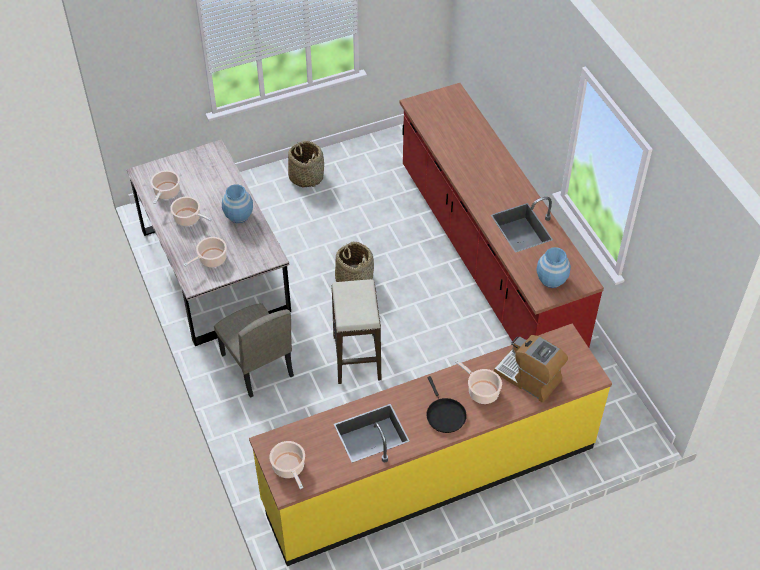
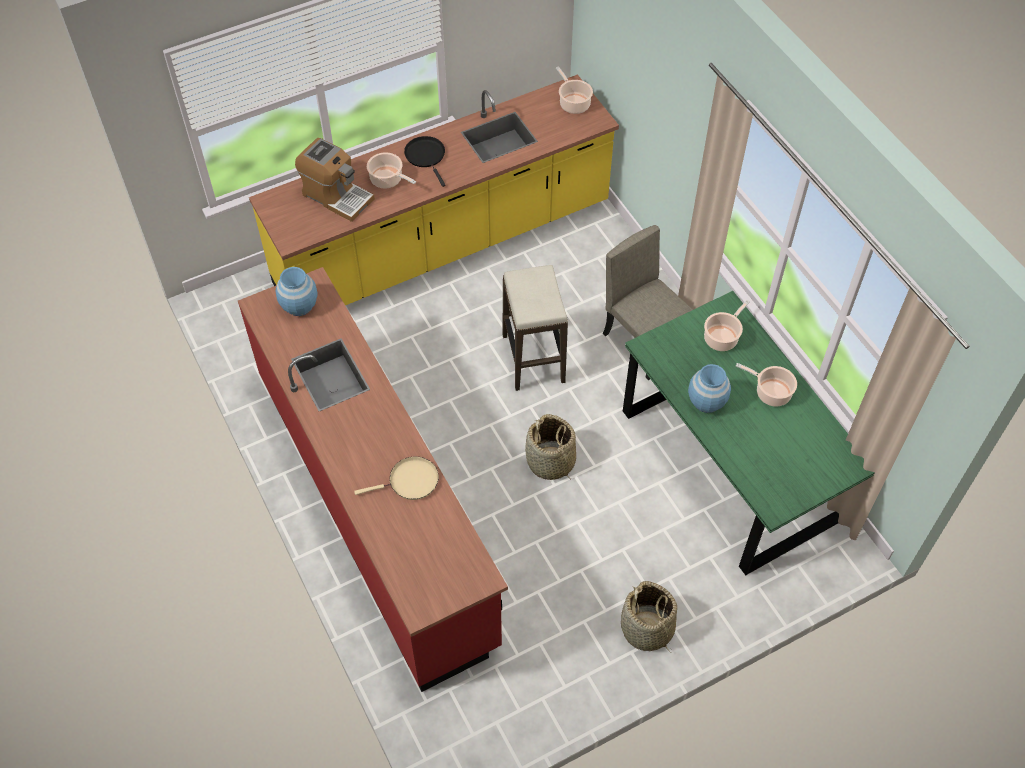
camera: 175 degrees right, 5 degrees up
(166, 193) = (815, 429): cooking pot -> none
(213, 270) = (736, 460): grey dining table -> green dining table
(460, 156) = (410, 481): none -> beige frying pan

